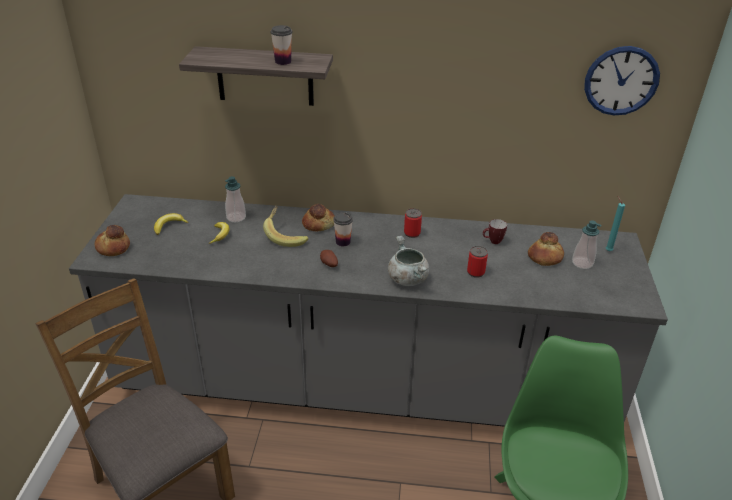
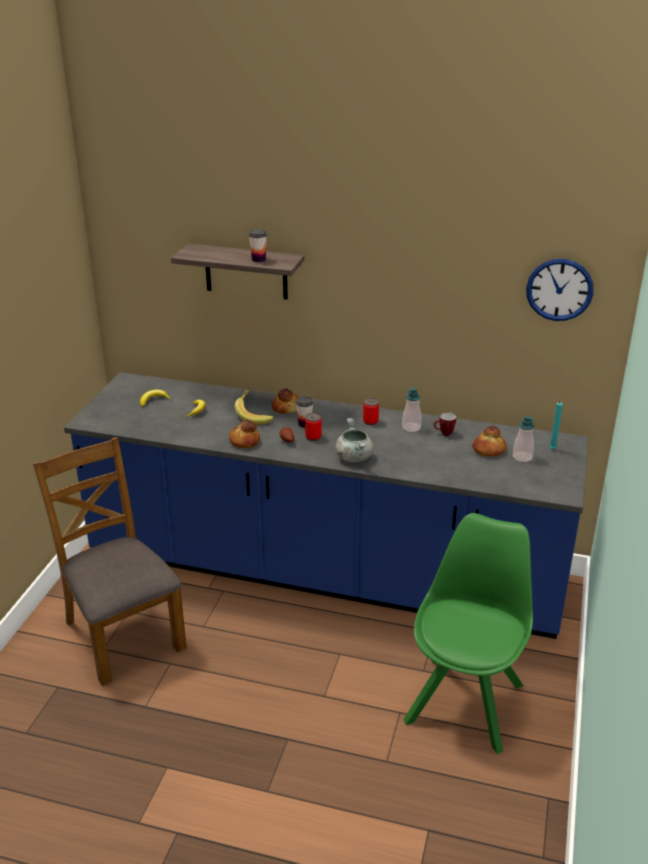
camera: 10 degrees right, 5 degrees down
(113, 248) = (102, 414): bread -> bread (244, 441)
(236, 217) = (214, 397): soap dispenser -> soap dispenser (411, 427)
(363, 386) = (324, 572): grey counter -> blue counter
(475, 272) = (418, 457): can -> can (313, 437)

